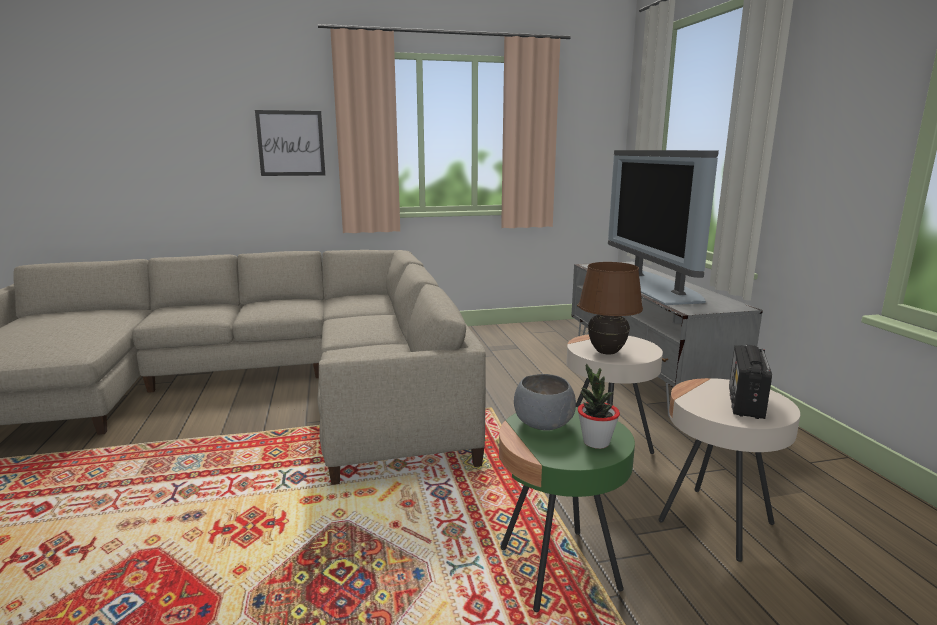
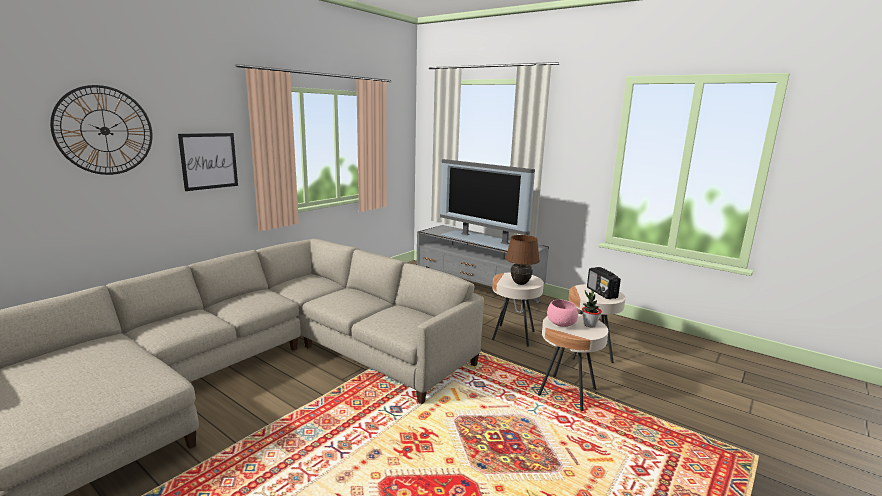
camera: 40 degrees left, 0 degrees up
(178, 104) = (104, 130): none -> wall clock
(543, 424) = (561, 324): grey bowl -> pink bowl
(558, 568) = (567, 392): green side table -> beige side table

